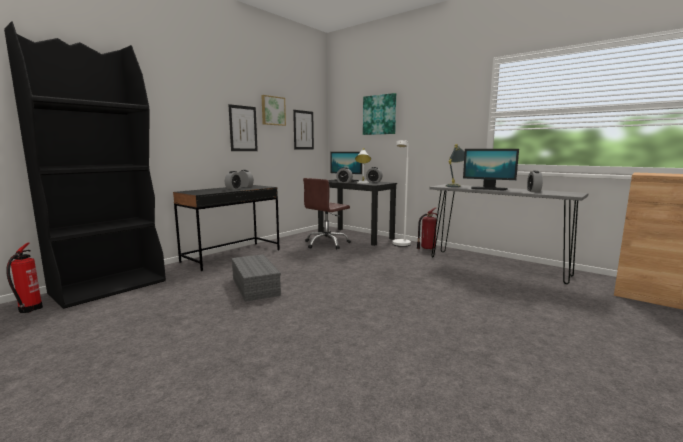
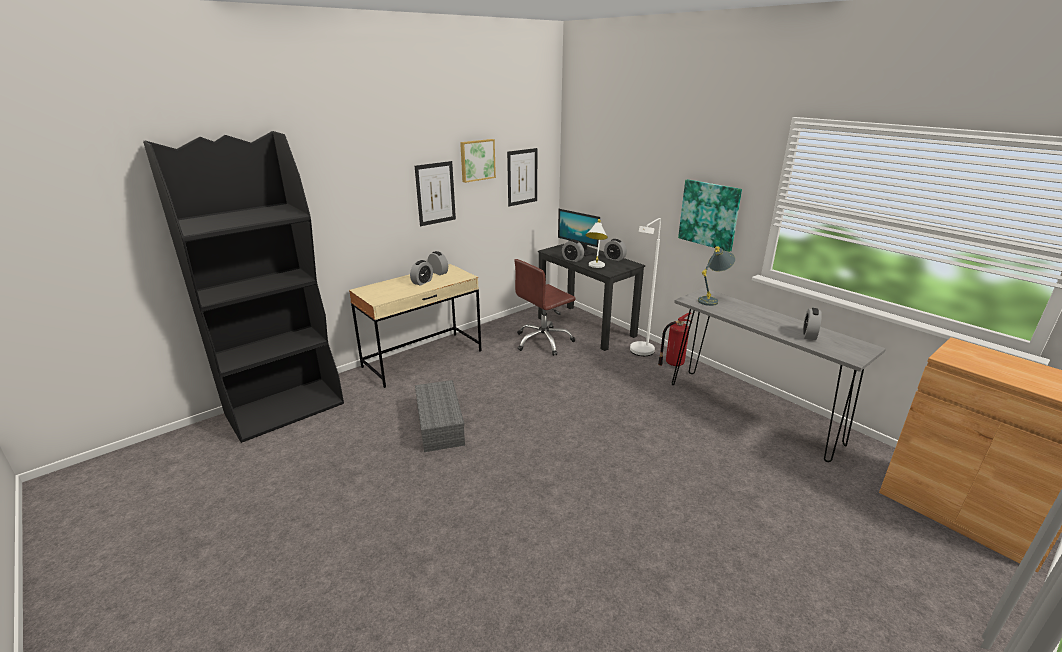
camera: 10 degrees right, 15 degrees up
(29, 310) = (209, 441): fire extinguisher -> none
(232, 256) = (423, 359): black desk -> beige desk
(379, 115) = (629, 164): picture -> picture (709, 214)
(488, 189) = (751, 317): monitor -> none

